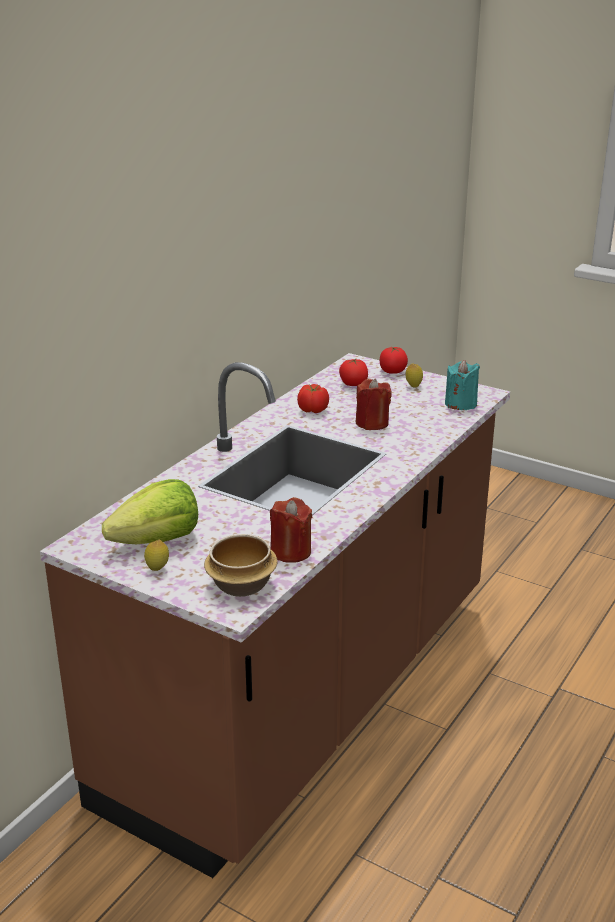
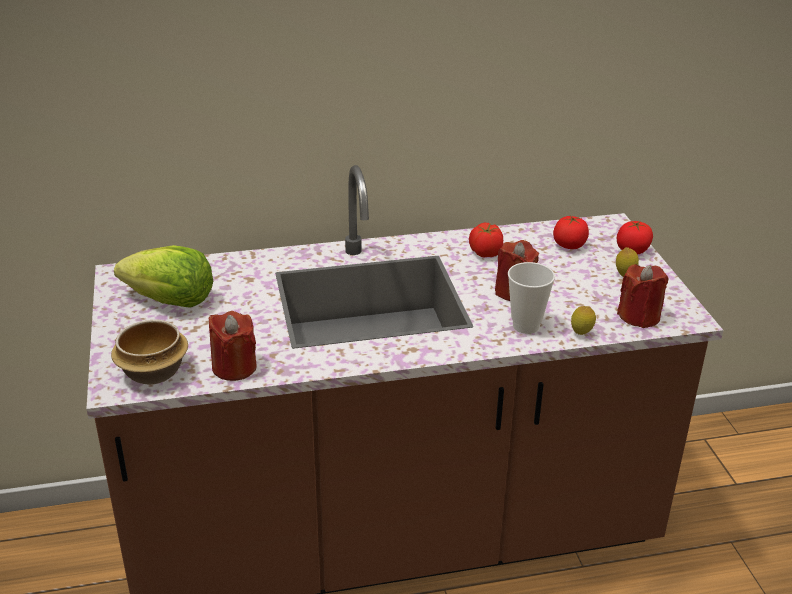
camera: 45 degrees right, 5 degrees up
(157, 569) = (129, 323): lemon -> lemon (581, 334)
(414, 438) = (526, 326): none -> cup
(460, 404) = (639, 316): turquoise candle -> red candle

